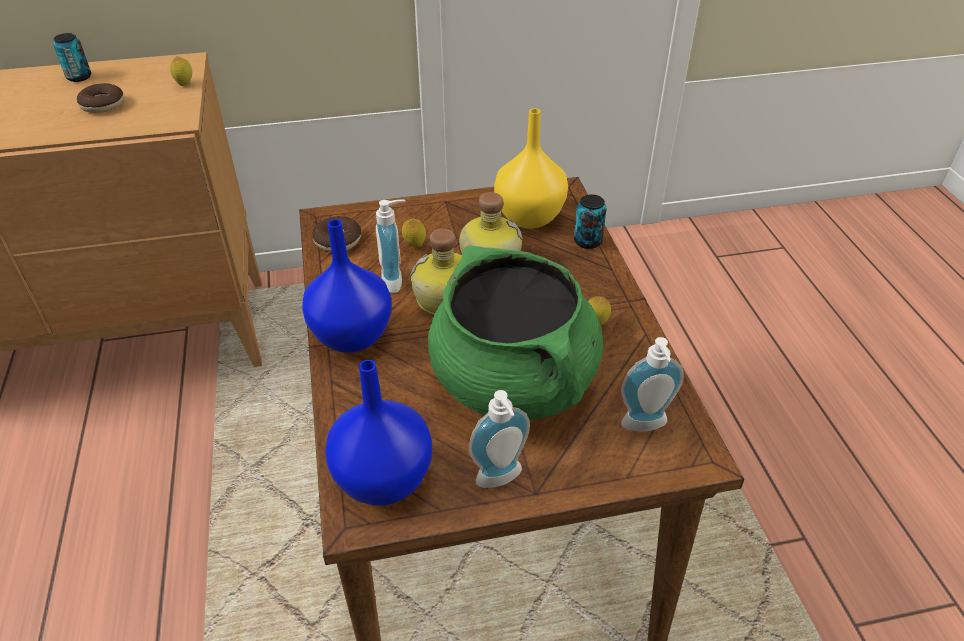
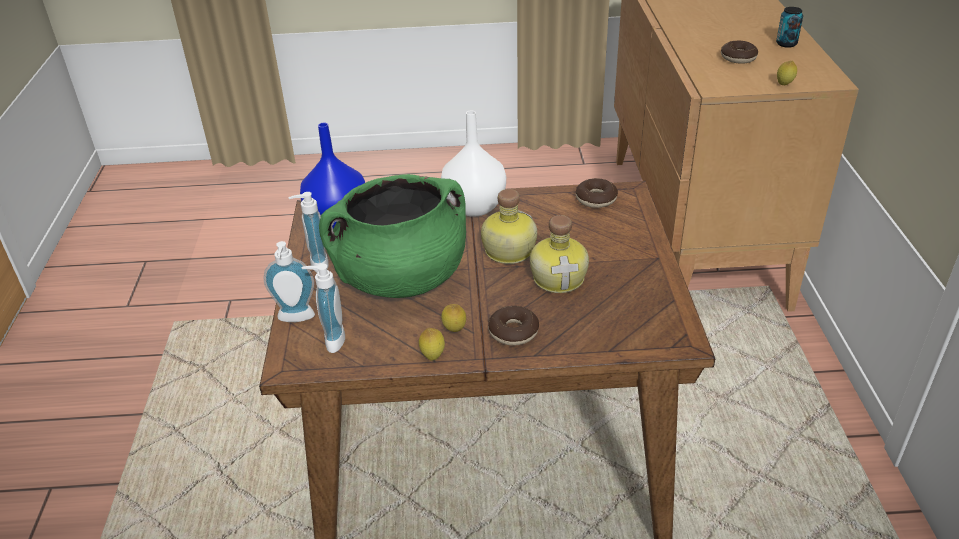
camera: 100 degrees right, 5 degrees down
(353, 337) = (473, 207): blue vase -> white vase
(396, 280) = (537, 227): soap dispenser -> soap dispenser (296, 319)
(414, 246) = (584, 237): lemon -> lemon (433, 356)
(530, 218) = (627, 310): yellow vase -> none
(583, 284) = (513, 332): none -> donut
(587, 241) = (582, 345): can -> none

